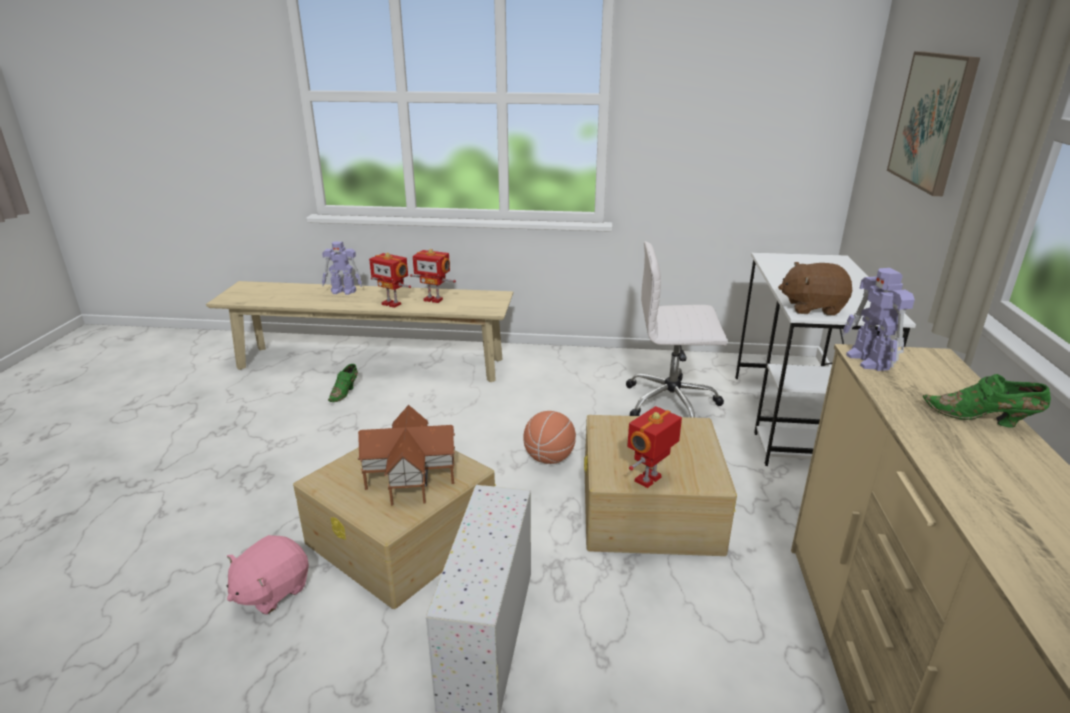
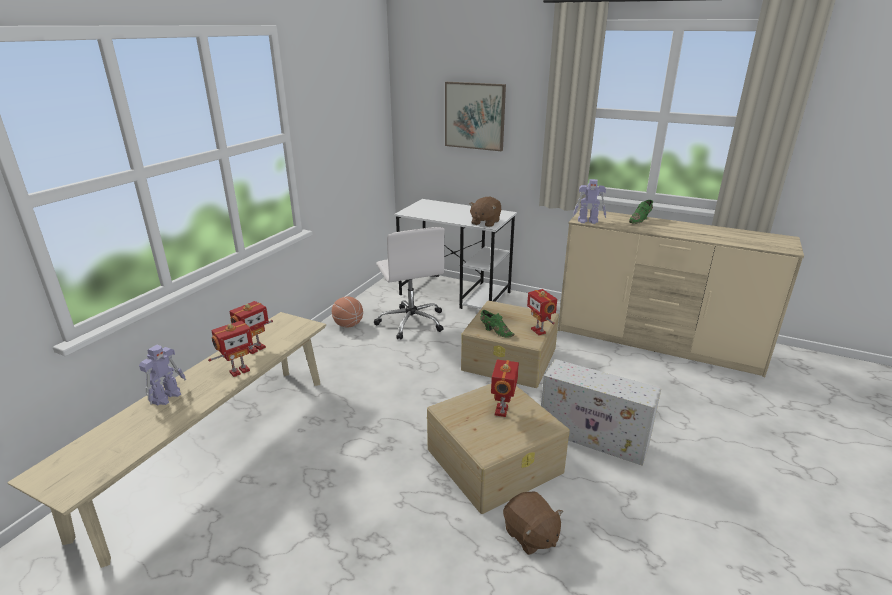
camera: 70 degrees left, 0 degrees up
(271, 591) = (530, 535): pink plush toy -> brown plush toy
(345, 392) = (259, 472): green shoe -> green shoe (495, 331)
(409, 477) = (502, 411): toy house -> toy robot
(549, 458) = (441, 380): basketball -> basketball (348, 325)
(672, 403) = (411, 322): white office chair -> white office chair turned 45 degrees counterclockwise

